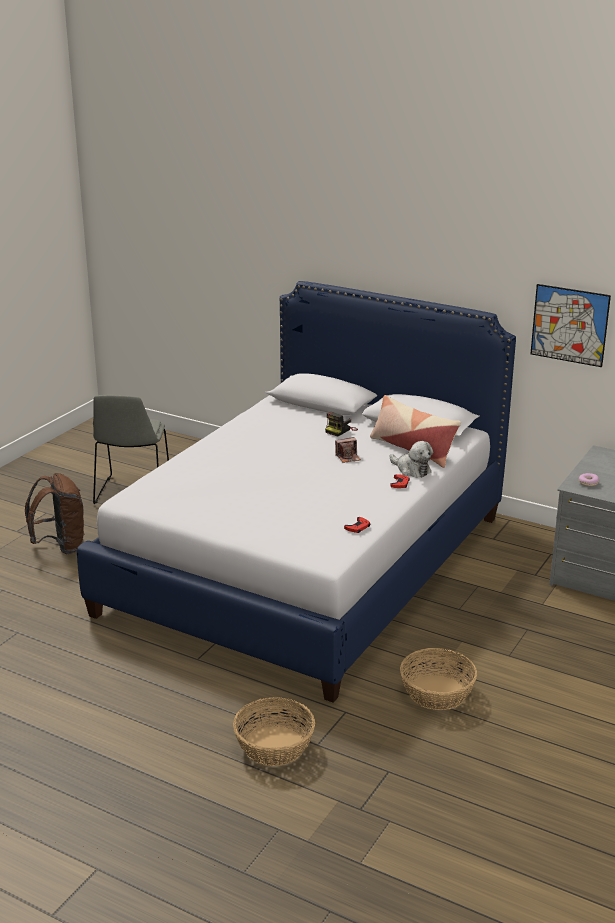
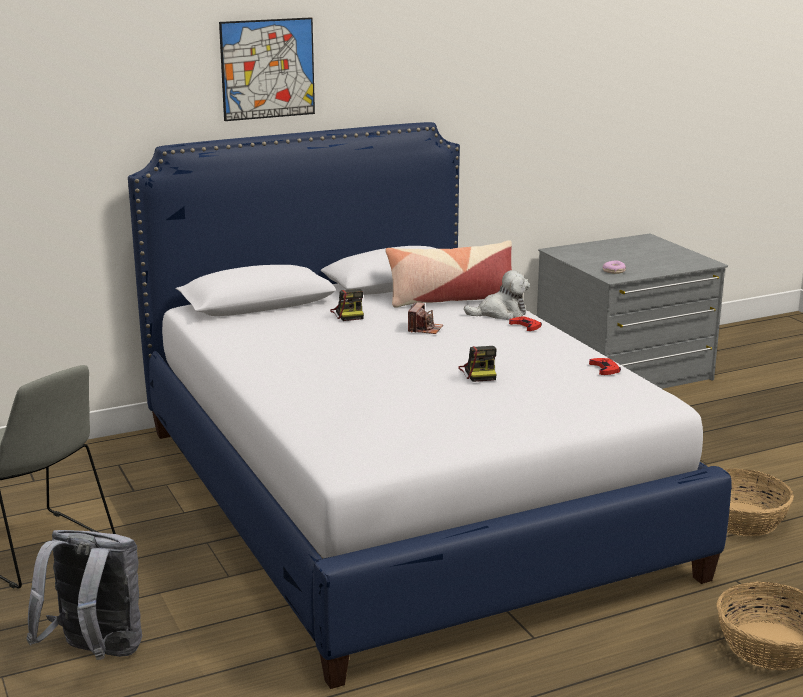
camera: 55 degrees left, 5 degrees down
(60, 546) = (95, 654): brown backpack -> grey backpack
(297, 493) = (479, 373): none -> camera
(569, 325) = (502, 116): picture -> picture (267, 69)

